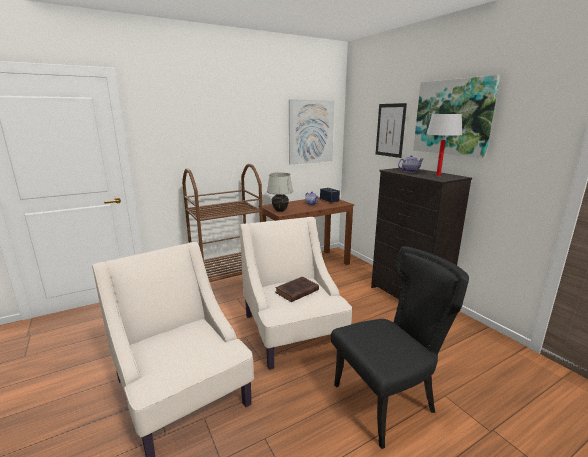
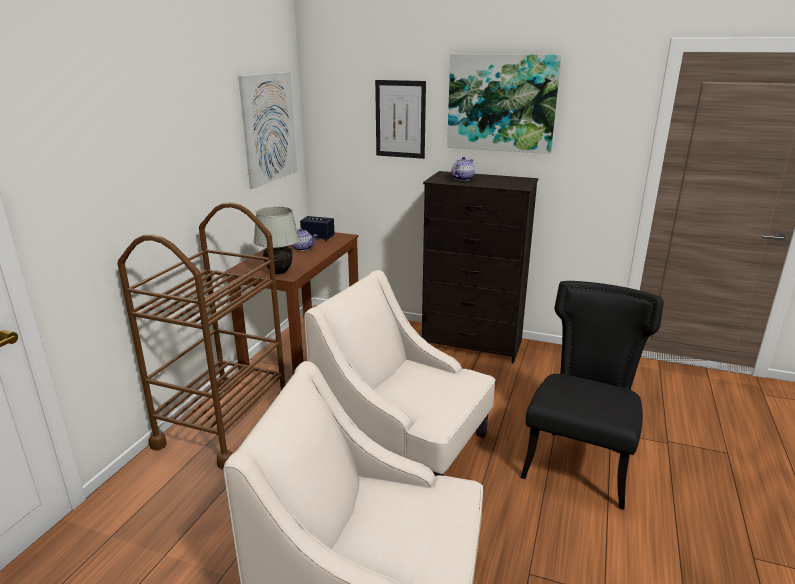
camera: 40 degrees left, 5 degrees up
(296, 292) = (422, 384): brown book -> none
(438, 175) = (505, 181): white table lamp -> none

